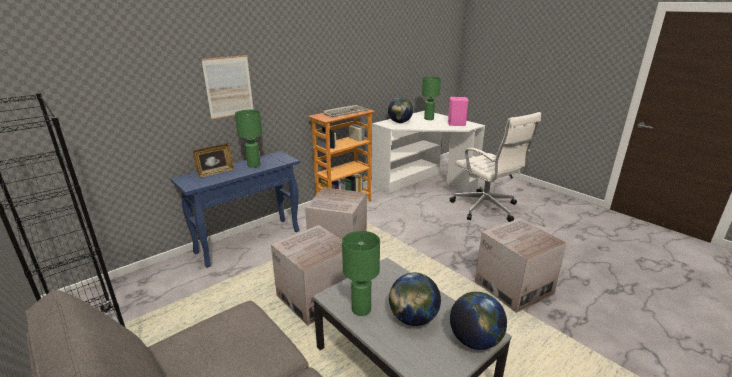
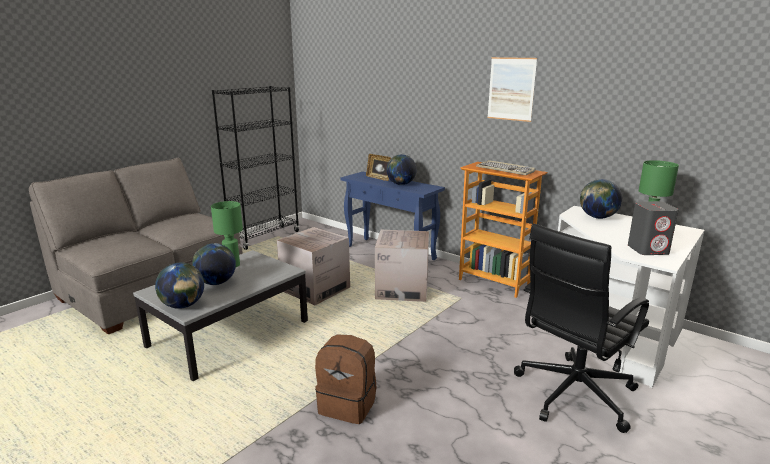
camera: 80 degrees right, 5 degrees down
(229, 87) = (413, 111): picture -> picture (511, 89)
(253, 165) = (401, 184): green table lamp -> globe
(456, 123) = (648, 250): pink speaker -> grey speaker
(486, 208) = (572, 394): white office chair -> black office chair
(513, 288) = (348, 405): cardboard box -> brown backpack

